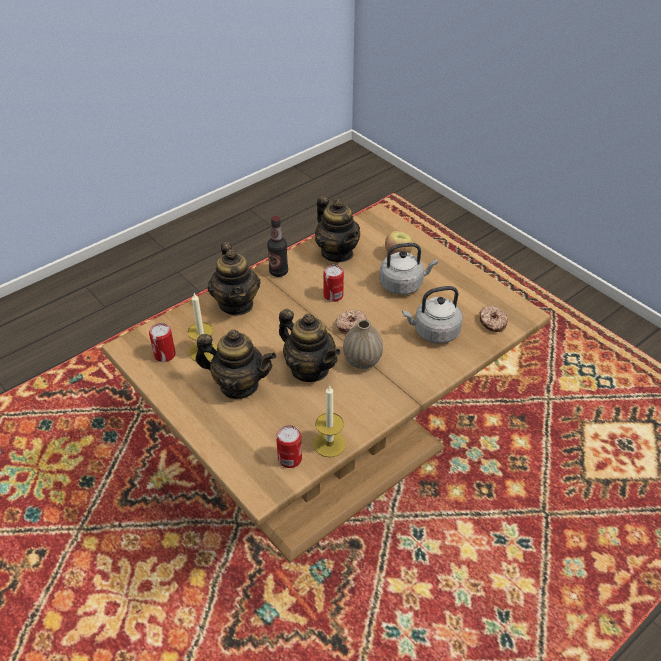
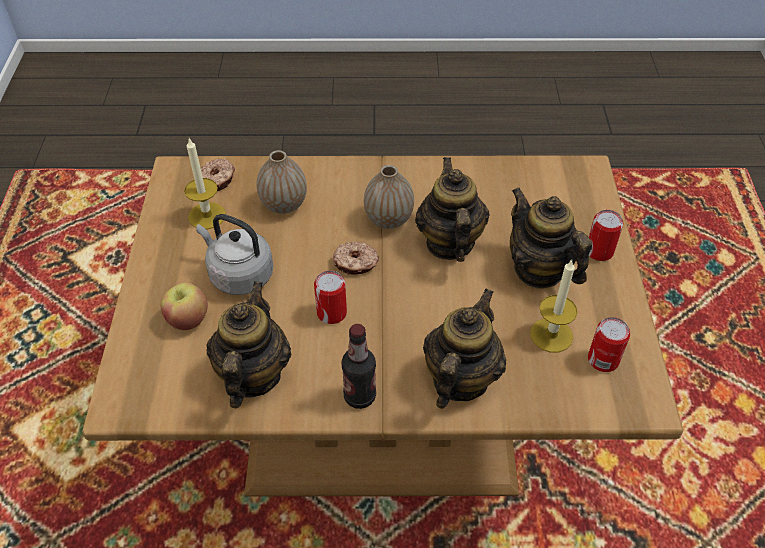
camera: 140 degrees left, 5 degrees up
(290, 459) = (543, 178): can -> can (599, 251)
(329, 444) = (496, 170): candle -> candle (207, 216)
(433, 332) = (284, 205): grey kettle -> vase

